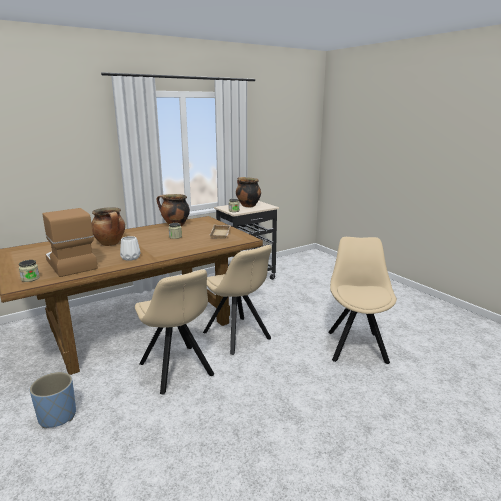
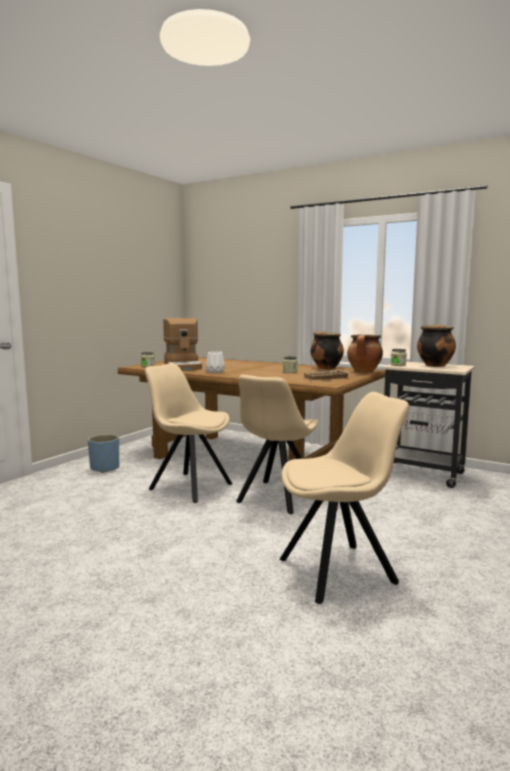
camera: 65 degrees right, 10 degrees down
(70, 264) = (183, 366): coffee machine -> coffee machine turned 135 degrees clockwise
(111, 244) = (241, 366): cooking pot -> cooking pot (364, 372)
(176, 369) = (190, 486): beige chair -> beige chair turned 90 degrees clockwise

